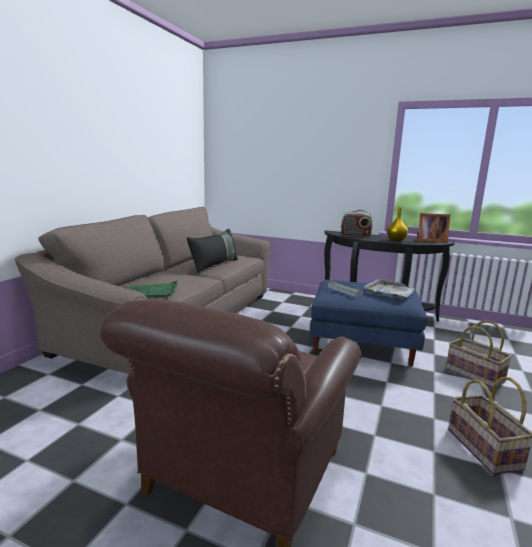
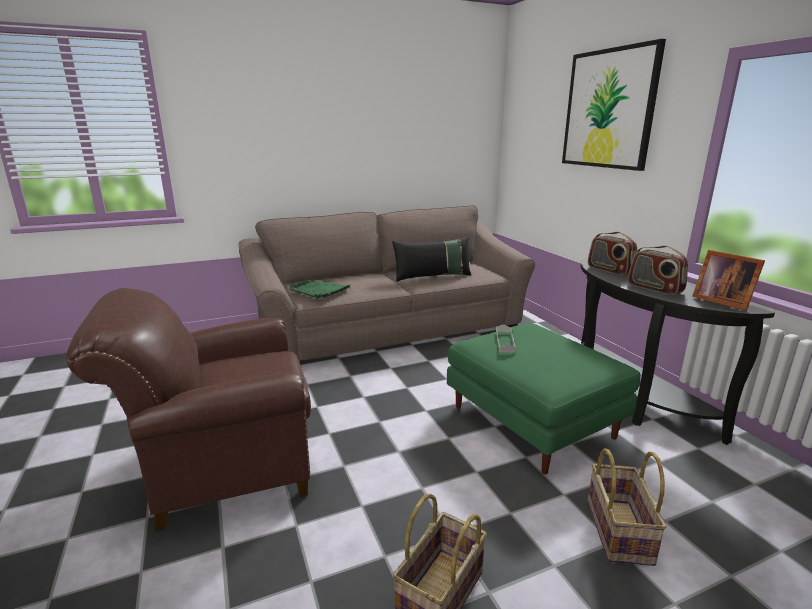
camera: 45 degrees right, 5 degrees up
(313, 133) = (608, 109): none -> picture
(363, 344) = (534, 422): blue ottoman -> green ottoman
(389, 291) = (563, 360): grey tray -> none
(396, 240) = (654, 288): yellow vase -> radio

